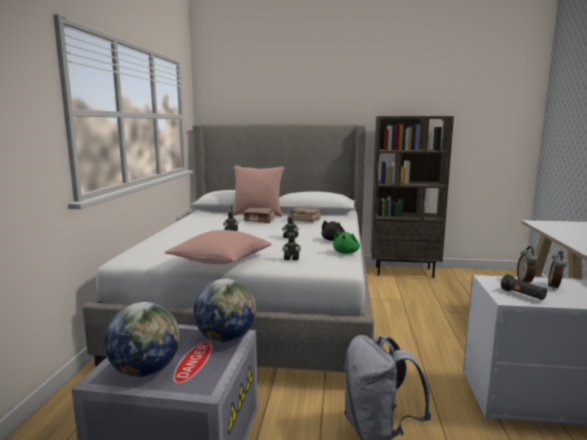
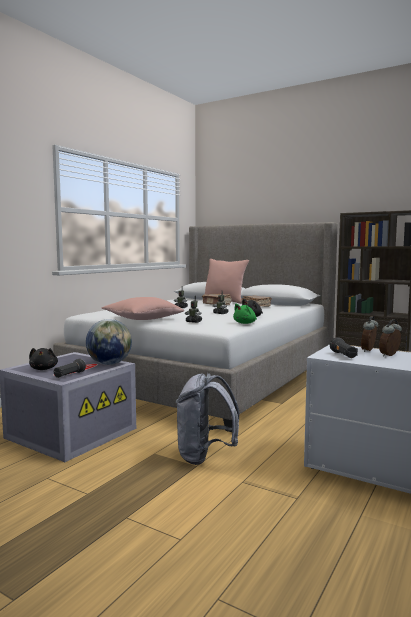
camera: 25 degrees right, 5 degrees down
(145, 371) = (44, 369): globe -> black plush toy
(201, 377) = (69, 375): none -> black flashlight

